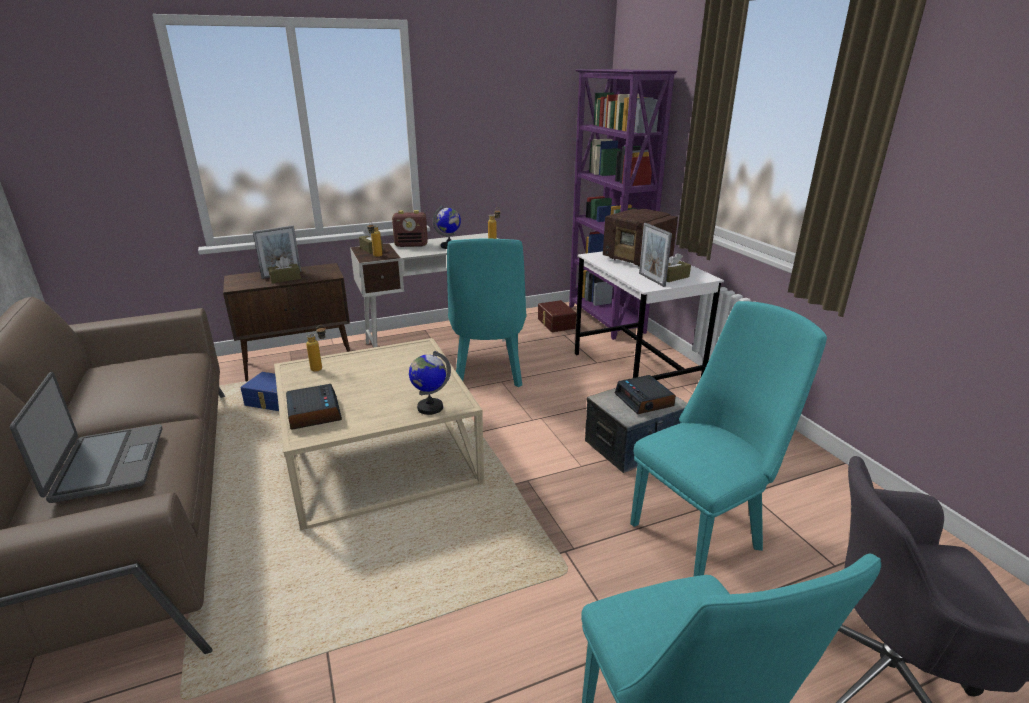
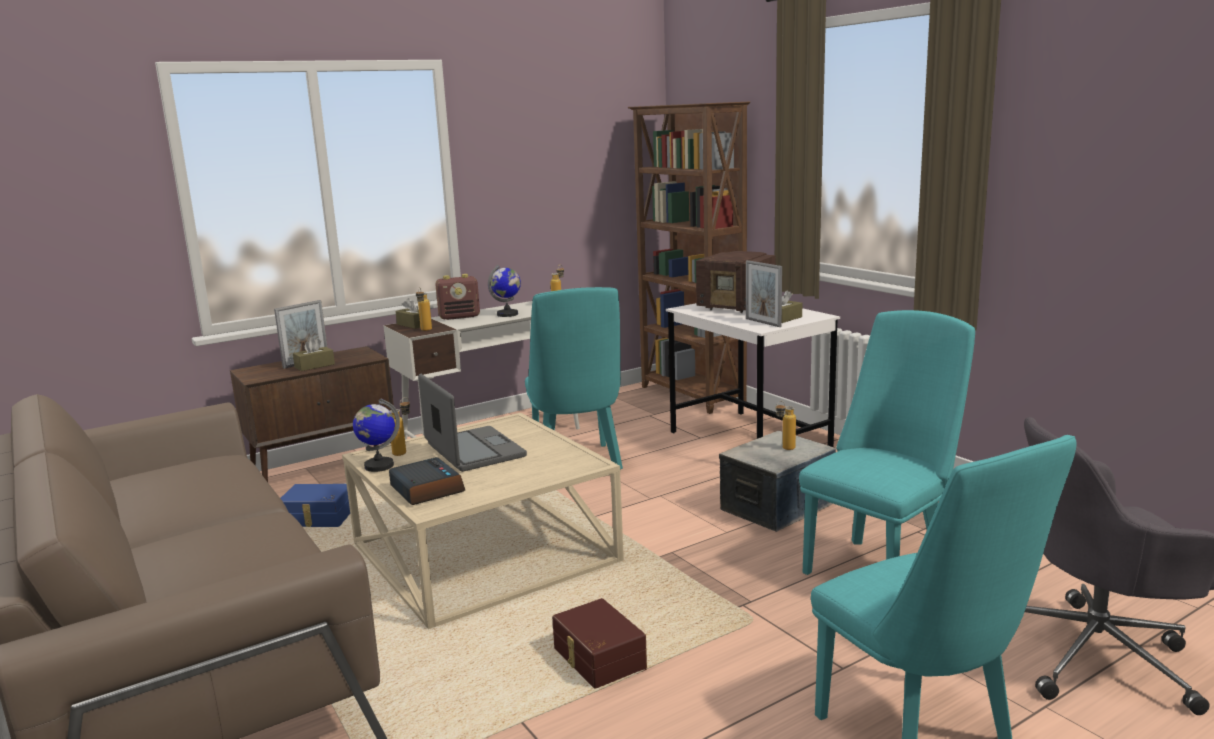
camera: 10 degrees left, 10 degrees down
(107, 464) = (223, 550): laptop -> laptop (473, 451)
(430, 407) = (559, 470): globe -> globe (378, 466)
(555, 323) = (633, 405): brown storage box -> brown storage box (597, 660)
(605, 320) = (692, 396): purple bookcase -> brown bookcase
(644, 400) = (784, 449): alarm clock -> bottle

